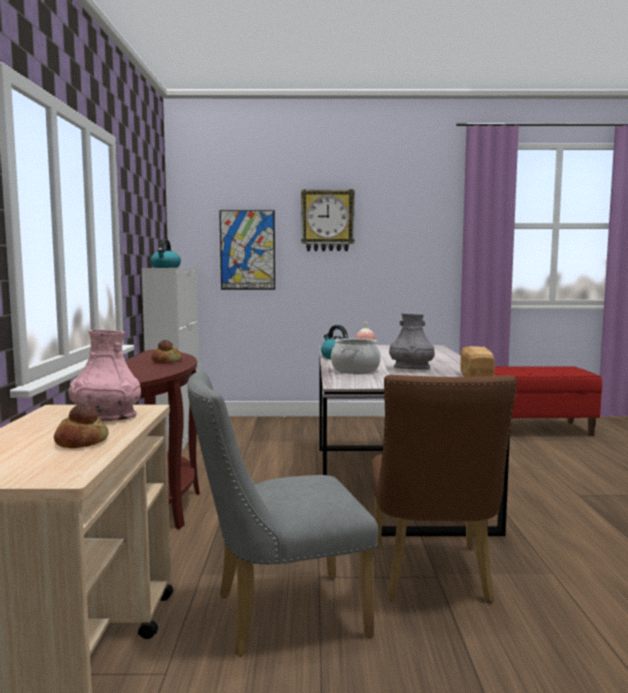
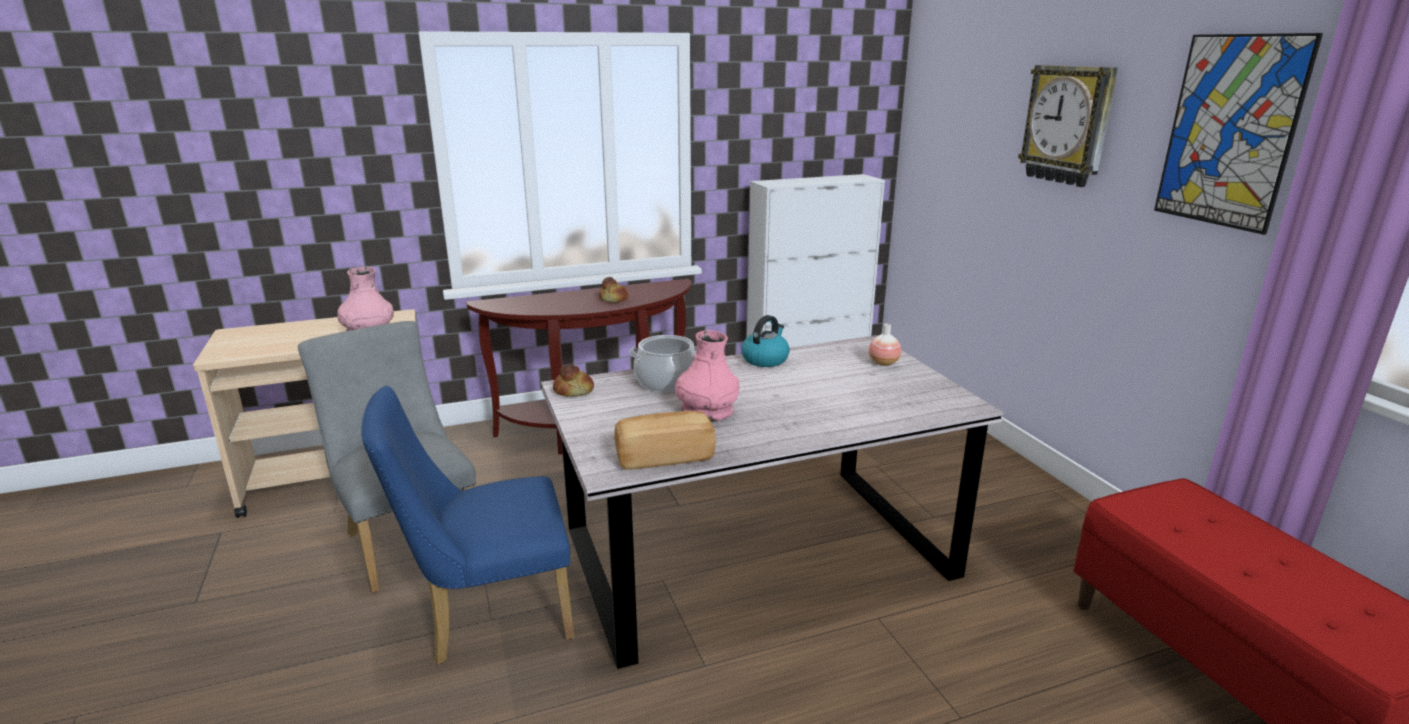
camera: 70 degrees right, 15 degrees up
(81, 442) = (295, 342): bread -> bread (574, 390)
(166, 267) = (791, 181): kettle -> none
(247, 250) = (966, 160): picture -> picture (1230, 131)
(411, 368) = (707, 410): grey vase -> pink vase
(432, 577) = (488, 616): brown chair -> blue chair

